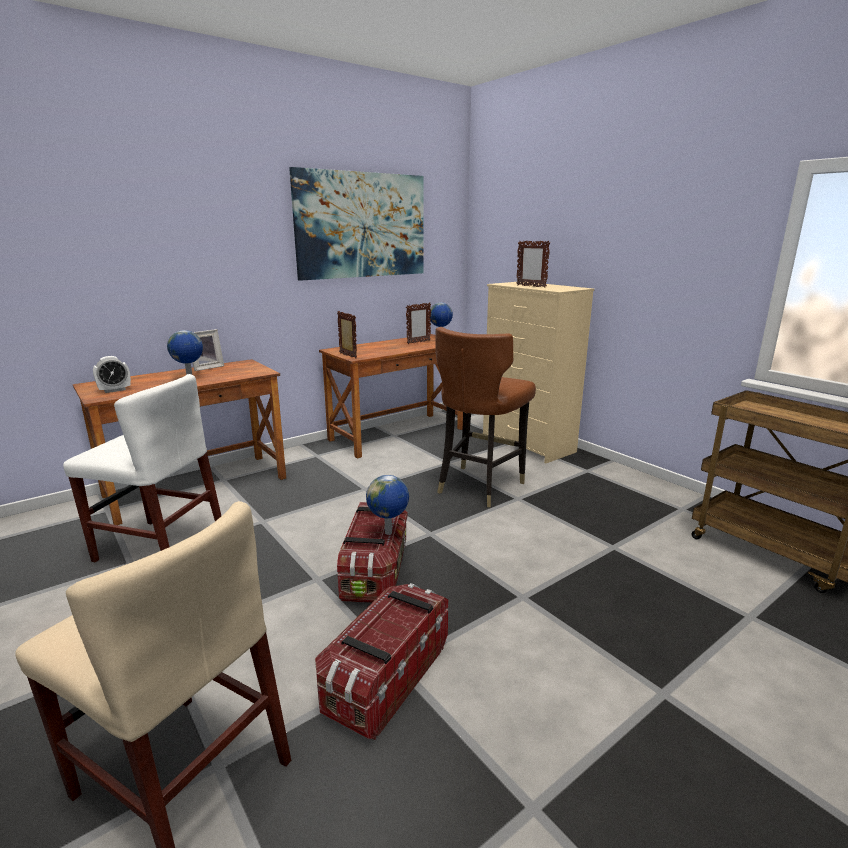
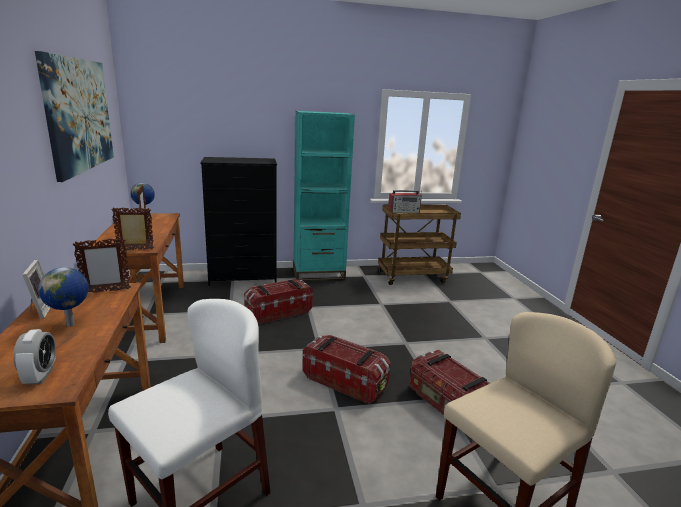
camera: 65 degrees left, 0 degrees up
(389, 533) = (361, 347): globe -> none
(479, 486) = (278, 312): brown chair -> storage box
(528, 444) = (243, 278): beige dresser -> black dresser
(531, 286) = (239, 161): picture frame -> picture frame (106, 291)
(619, 478) = (318, 274): none -> turquoise bookcase
(775, 413) = (404, 212): none -> radio

